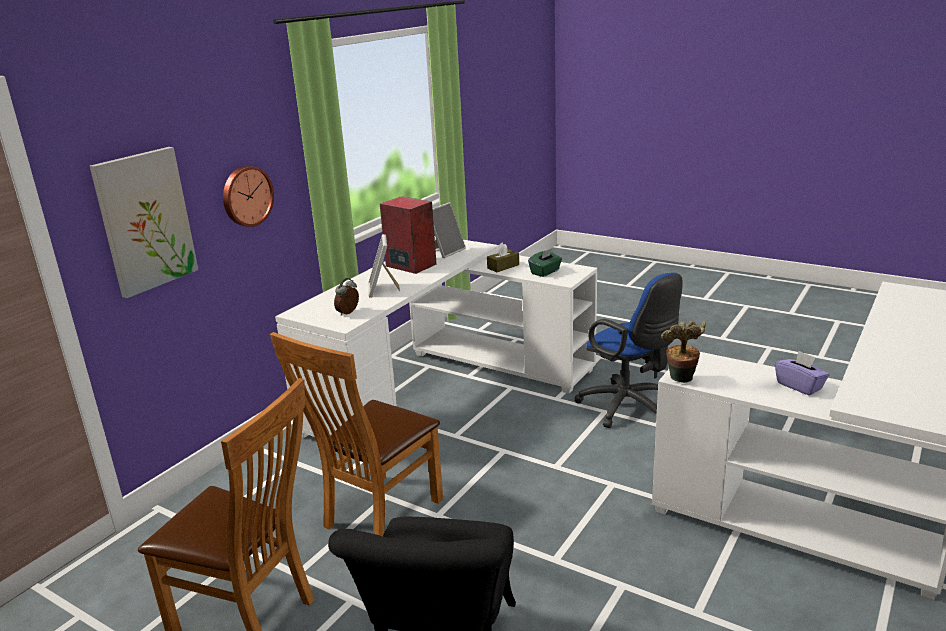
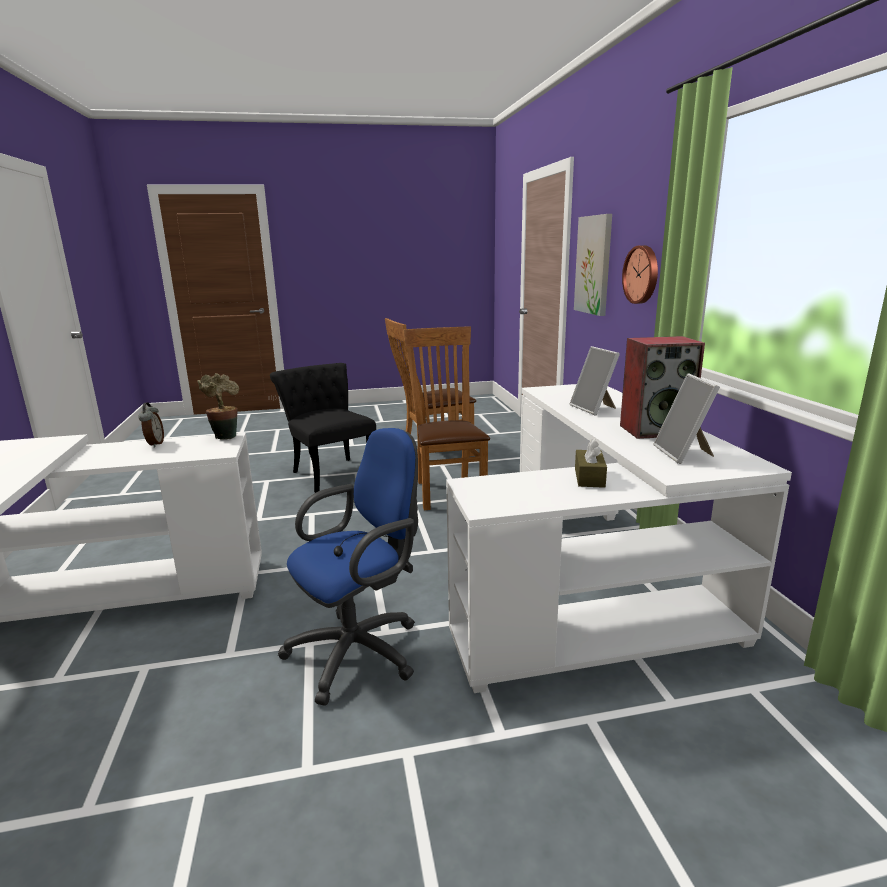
camera: 135 degrees right, 5 degrees down
(349, 313) = (560, 393): alarm clock -> alarm clock (154, 444)
(382, 290) = (594, 409): picture frame -> picture frame turned 150 degrees counterclockwise
(545, 272) = (520, 487): green tissue box -> none
(629, 408) = (361, 650): blue office chair -> blue office chair turned 135 degrees clockwise
(799, 386) = (109, 457): purple tissue box -> none

